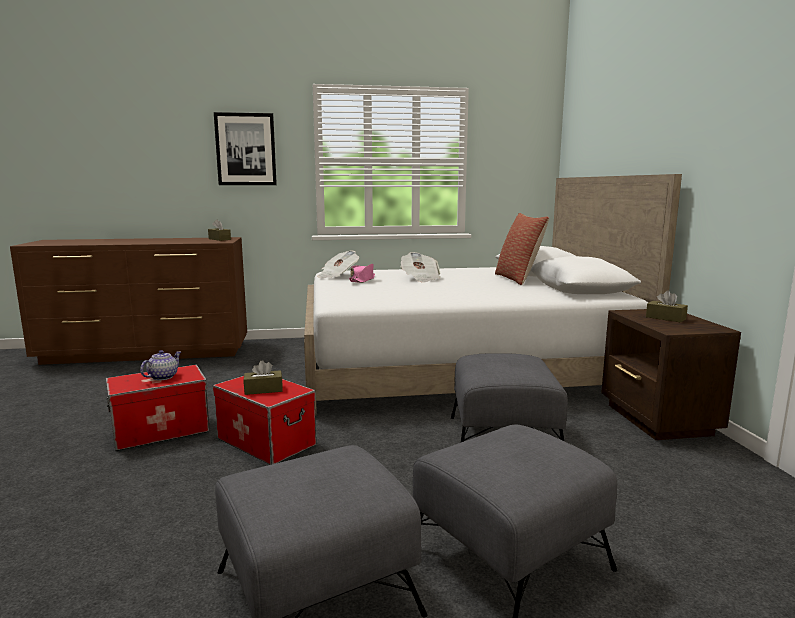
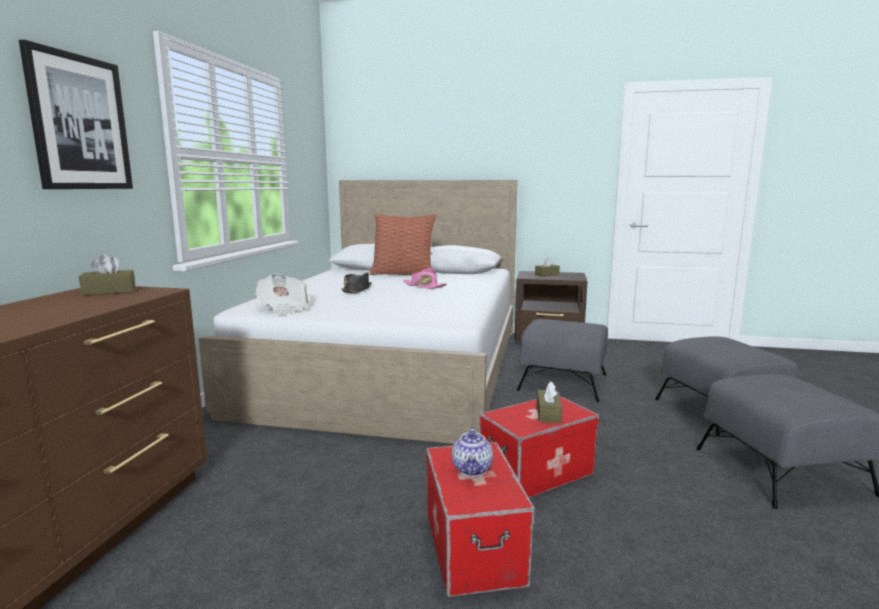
camera: 70 degrees left, 0 degrees up
(163, 377) = (472, 469): teapot -> teapot turned 135 degrees counterclockwise
(362, 280) = (332, 304): pink hat -> pink hat (424, 286)
(420, 279) = (357, 290): newspaper -> black hat

